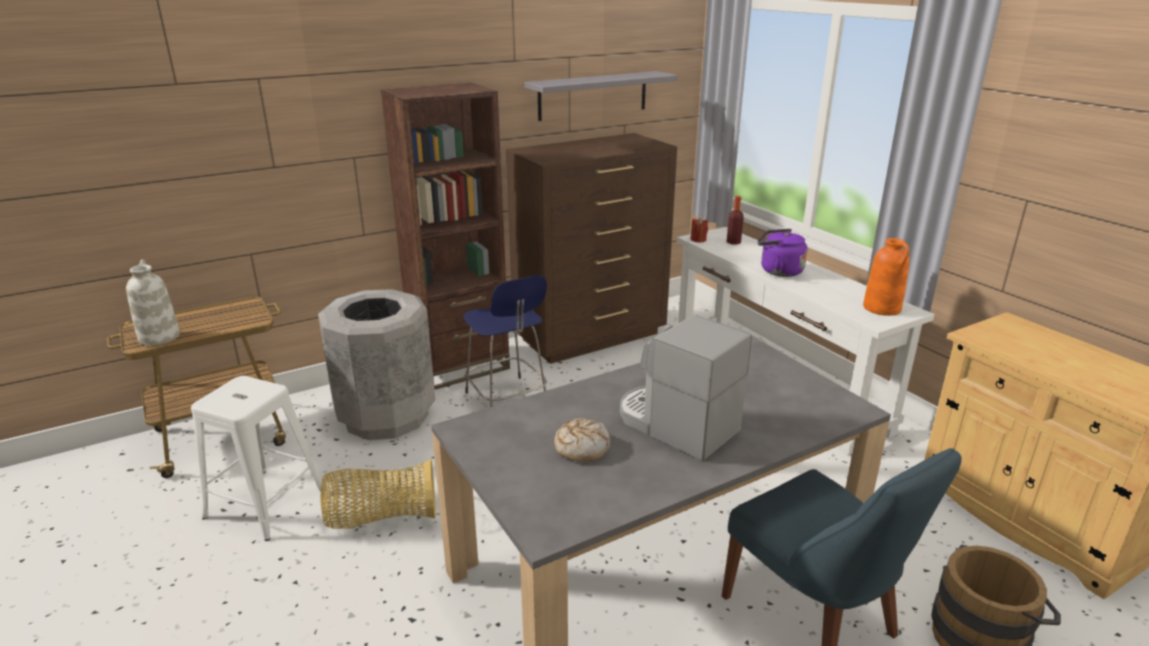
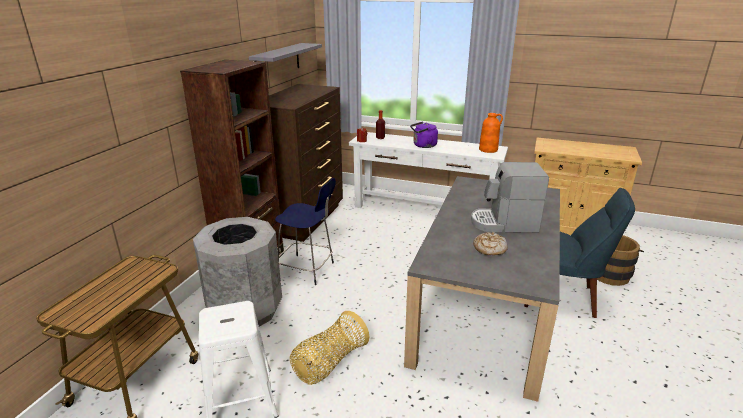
camera: 40 degrees left, 0 degrees up
(159, 337) = (98, 311): white vase -> none

